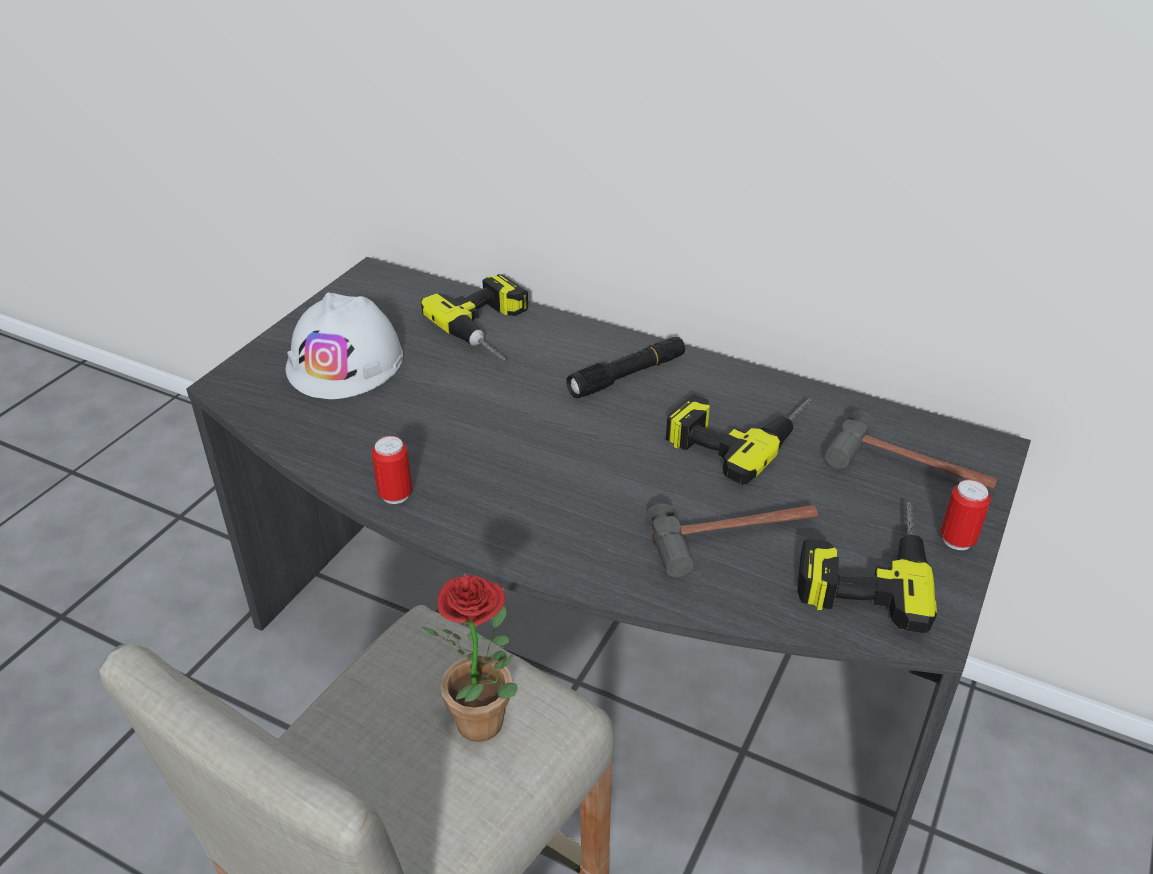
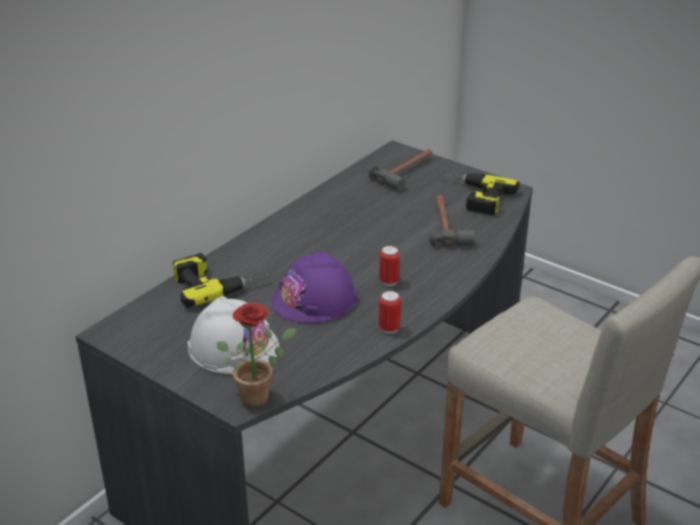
camera: 80 degrees left, 5 degrees down
(463, 414) = (315, 299): none -> purple hard hat
(488, 728) = (546, 323): potted plant -> potted plant (259, 395)
(627, 376) = (296, 238): black flashlight -> none
(738, 432) = (363, 211): power drill -> none
(957, 540) = (458, 172): can -> can (389, 281)

